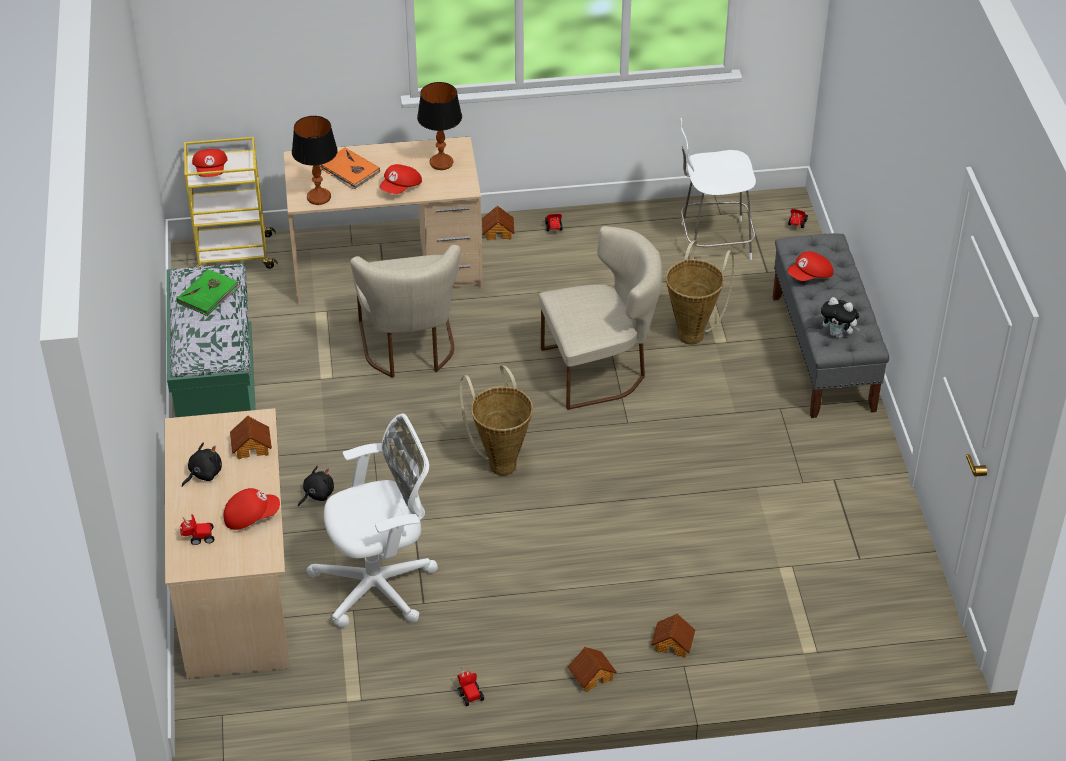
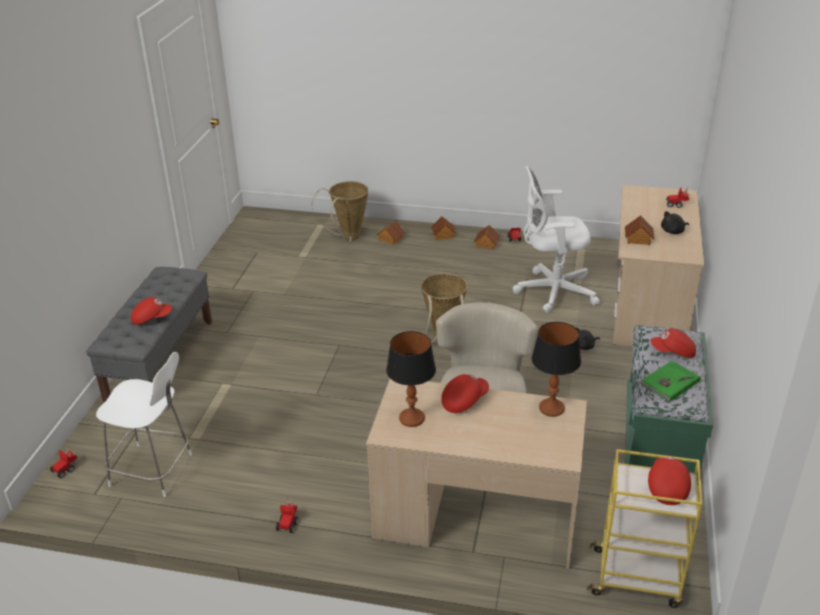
camera: 160 degrees left, 10 degrees down
(251, 516) = (641, 208): red cap -> red cap (673, 352)
(349, 171) = (511, 430): orange book -> none
(498, 232) = (345, 534): toy house -> toy house (486, 244)
(600, 369) = (333, 384): beige chair -> none
(693, 332) = (240, 396): basket -> basket (347, 238)
(838, 334) = (175, 280): plush toy -> none

